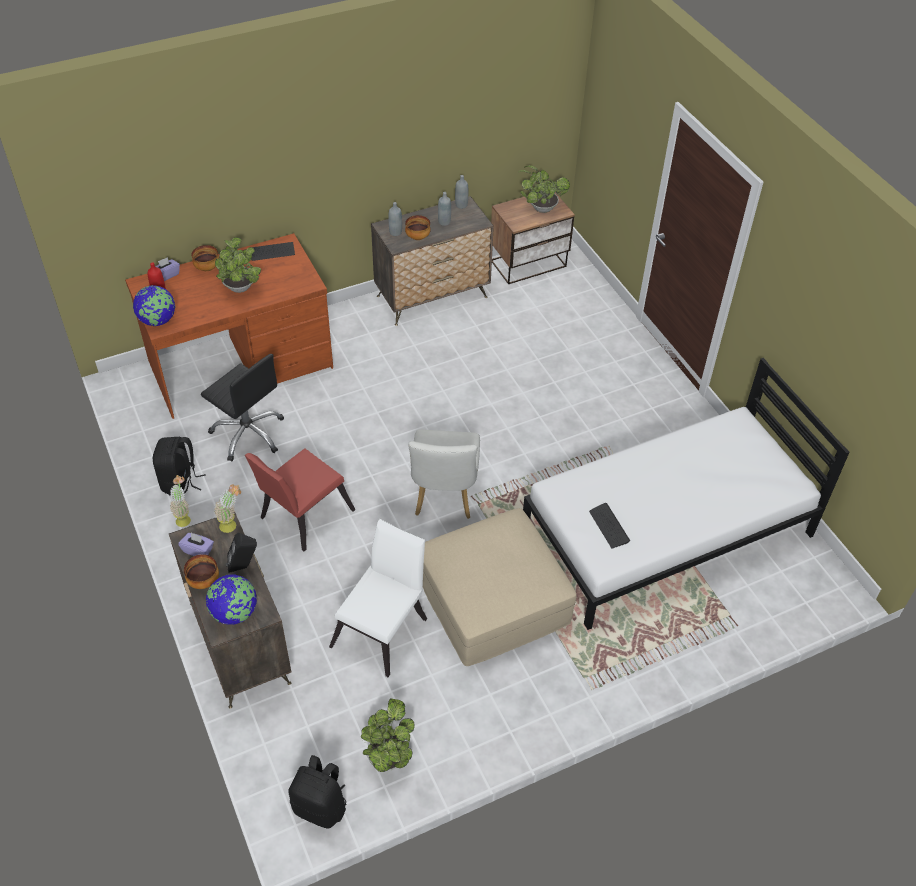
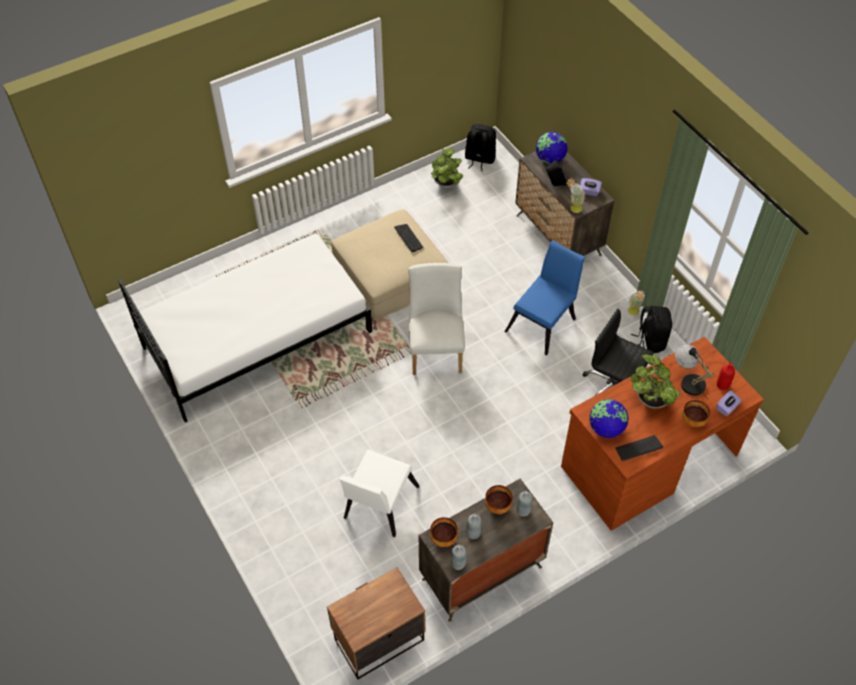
camera: 175 degrees right, 5 degrees up
(158, 321) = (708, 355): globe -> globe (606, 428)
(193, 300) = (688, 380): none -> table lamp
(204, 581) = (576, 174): bowl -> bowl (443, 538)
(302, 516) = (543, 322): red chair -> blue chair
(383, 628) = (463, 252): white chair -> white chair (378, 506)
(540, 208) = (367, 613): potted plant -> none
(609, 526) = (306, 269): keyboard -> keyboard (408, 238)

